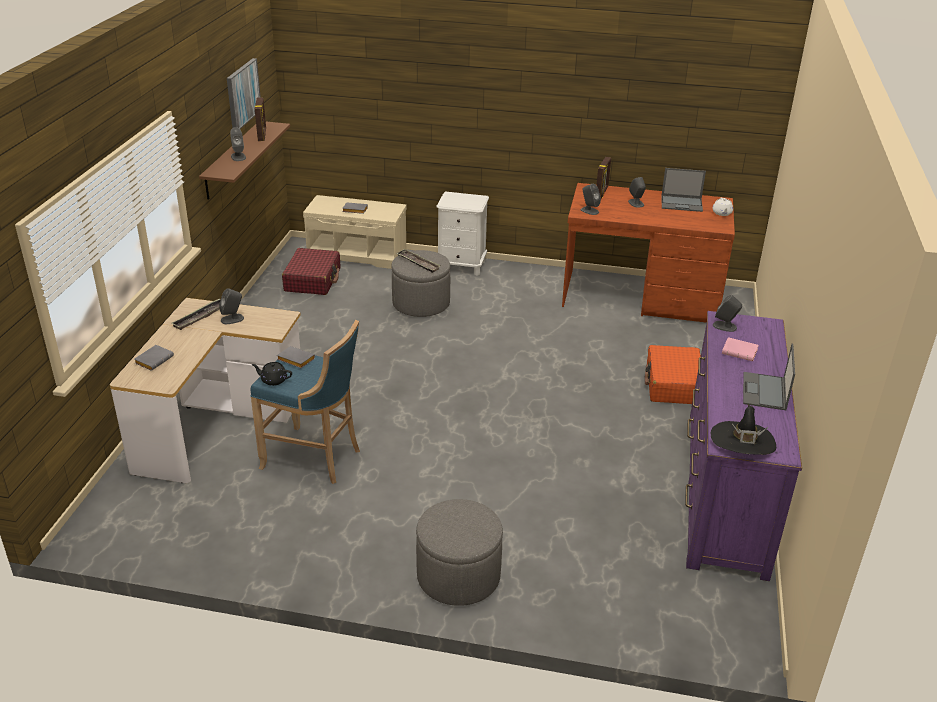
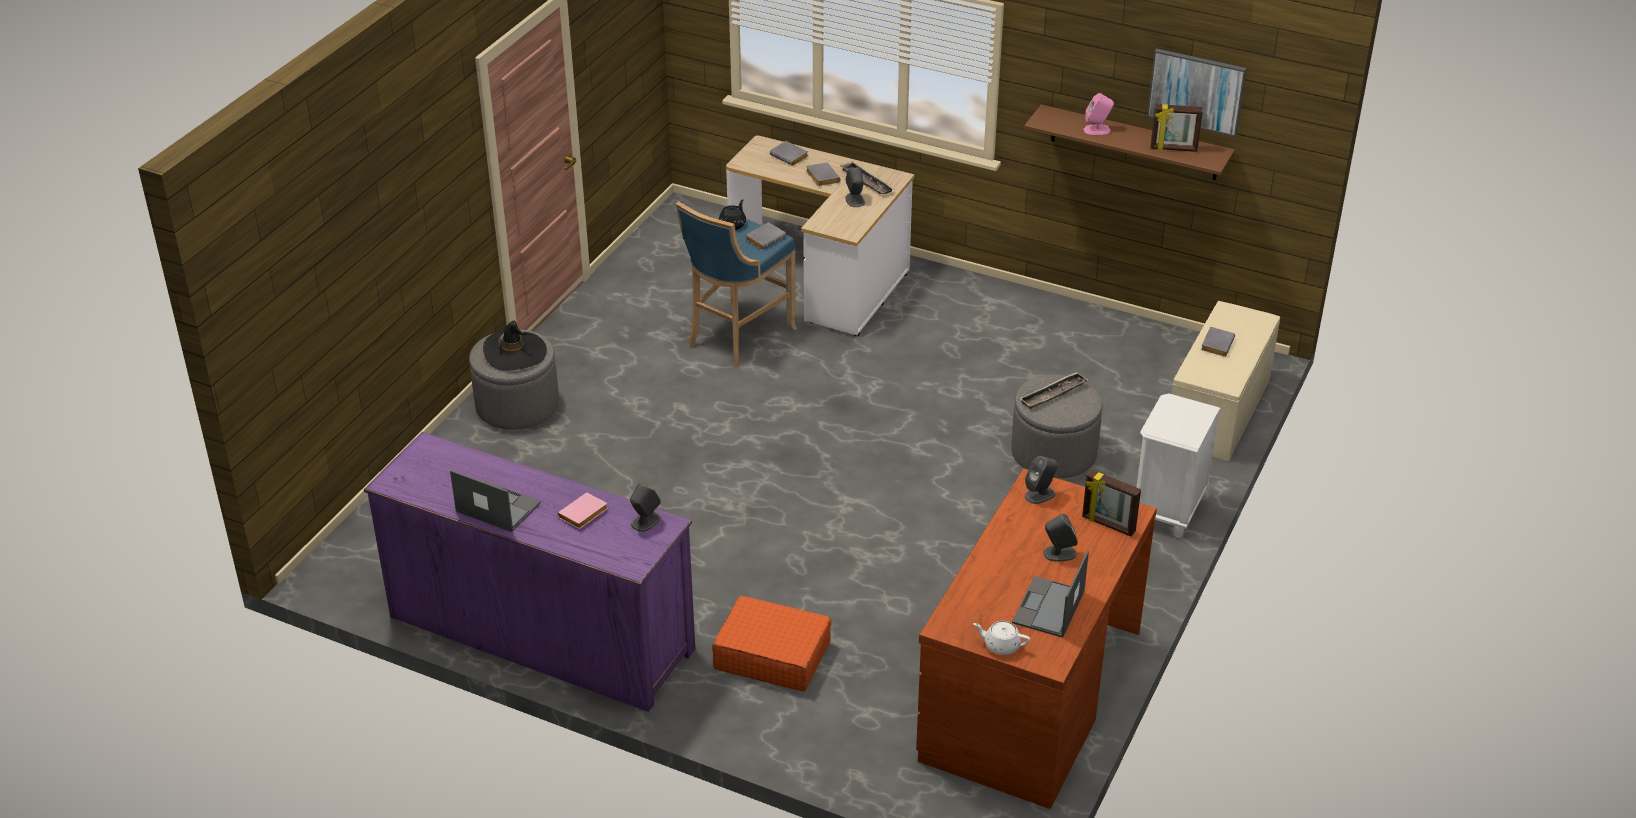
camera: 105 degrees right, 5 degrees up
(193, 339) = (821, 177): none -> grey book
(238, 157) = (1097, 130): grey speaker -> pink speaker
(313, 280) = (1140, 364): red suitcase -> none
(742, 441) = (425, 460): black hat -> black hat (515, 353)

